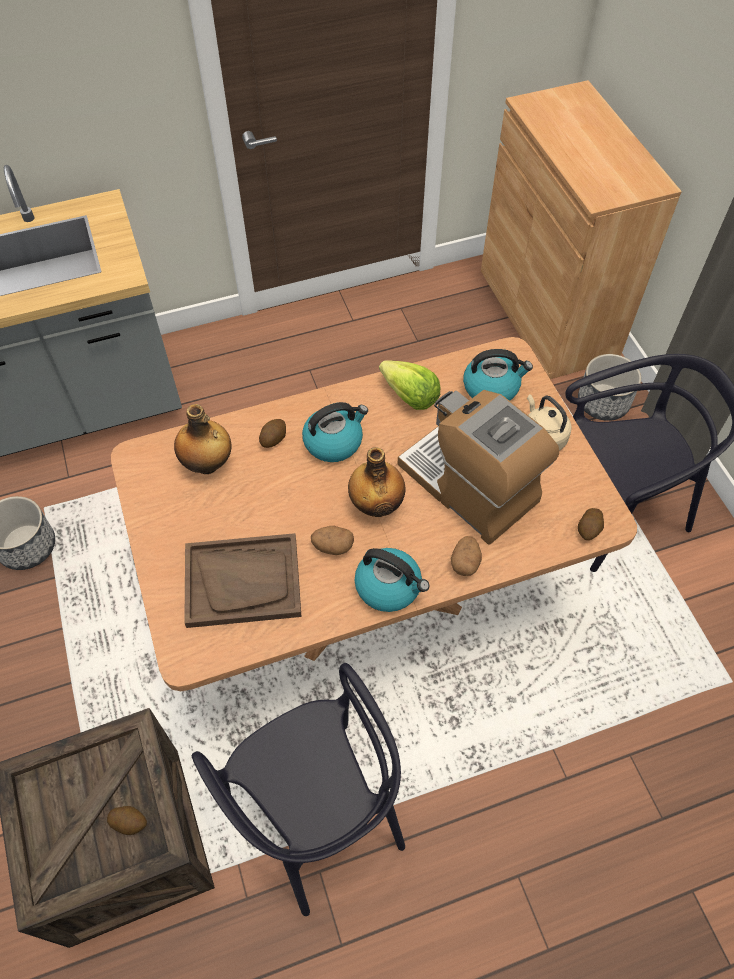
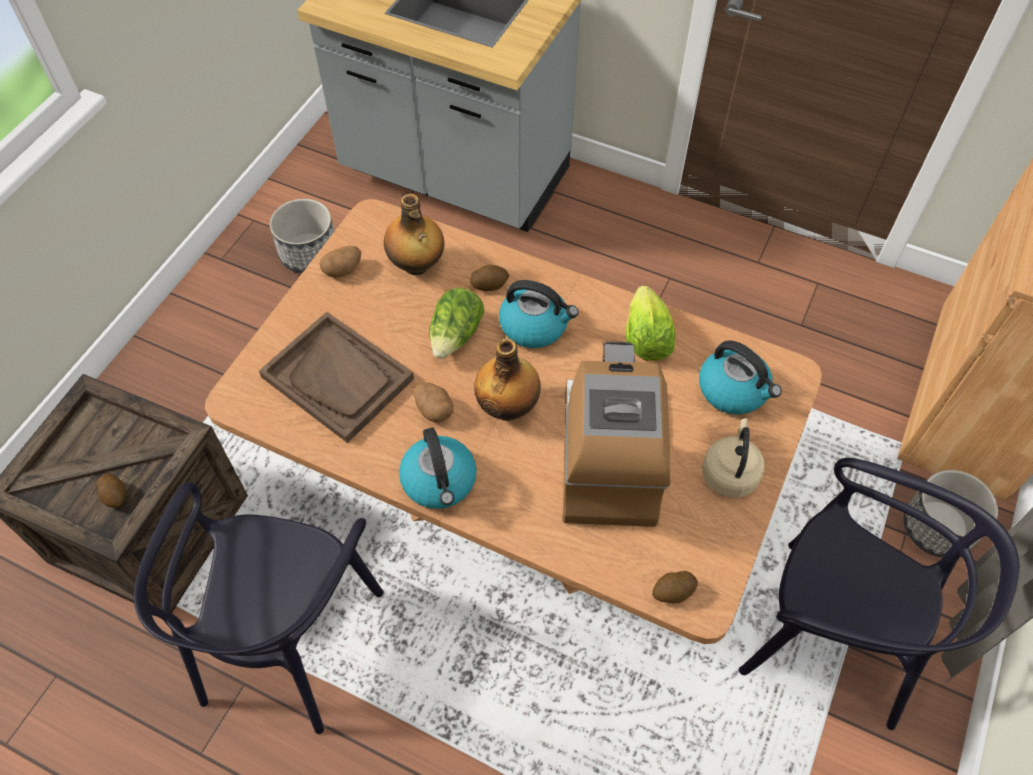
camera: 45 degrees right, 0 degrees up
(290, 488) = (456, 335): none -> lettuce
(465, 562) = (525, 519): potato -> potato (343, 270)

